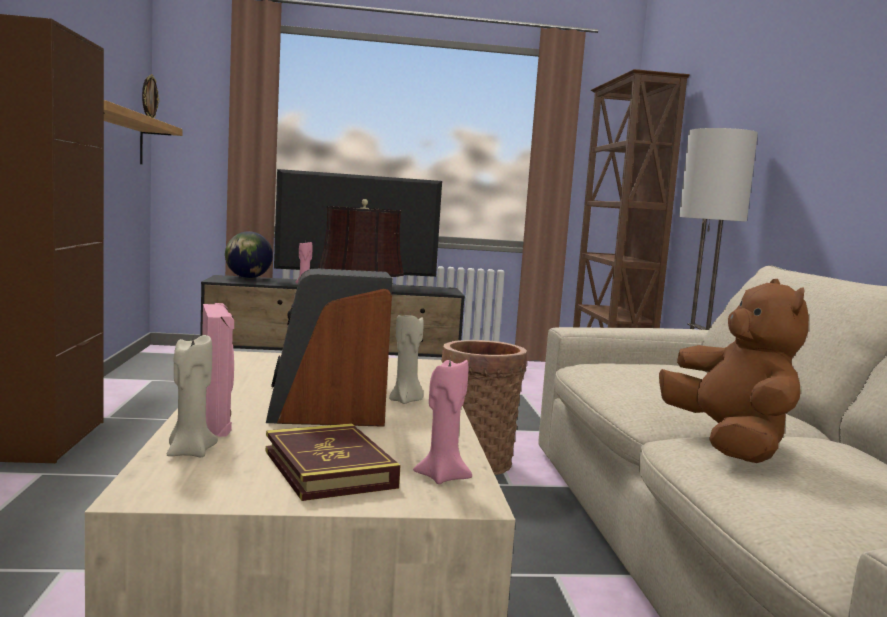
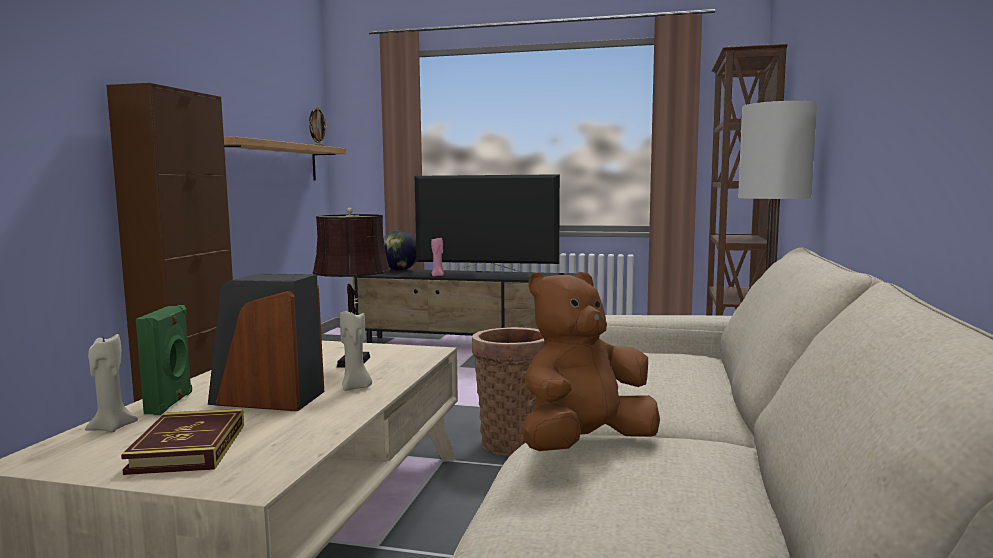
camera: 20 degrees right, 0 degrees up
(217, 423) = (171, 403): pink speaker -> green speaker
(442, 477) = (267, 461): pink candle -> none
(729, 444) = (584, 444): brown plush toy -> brown plush toy turned 135 degrees counterclockwise

